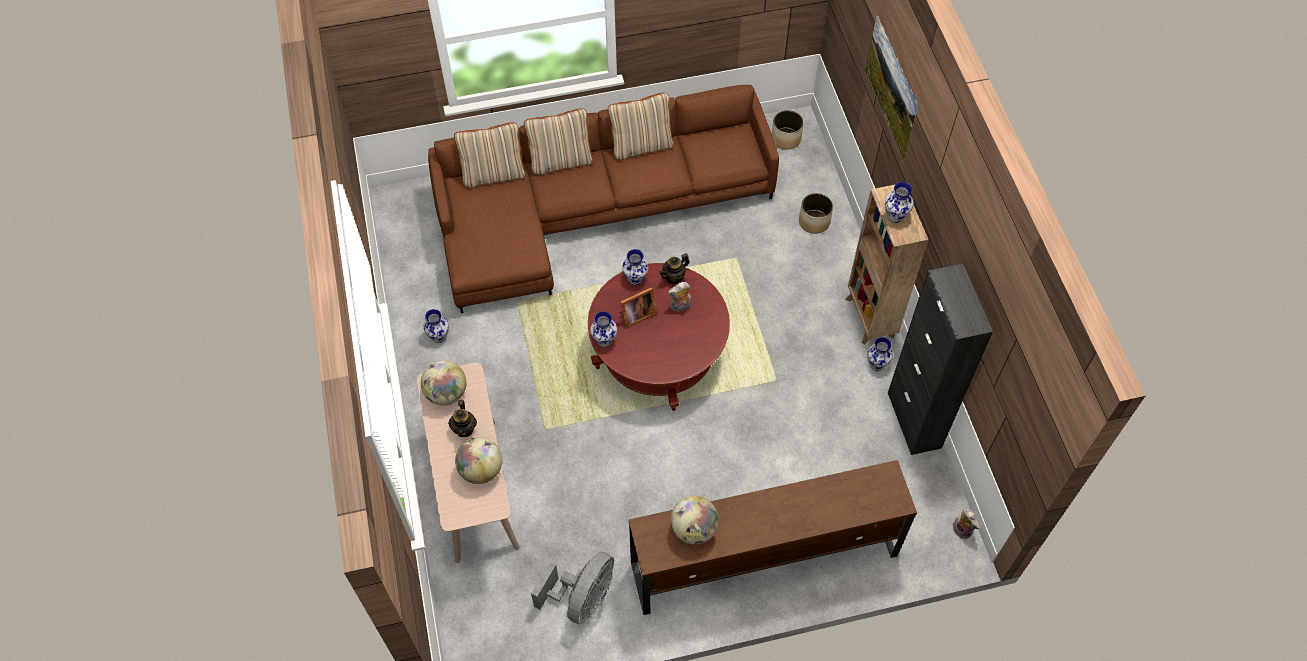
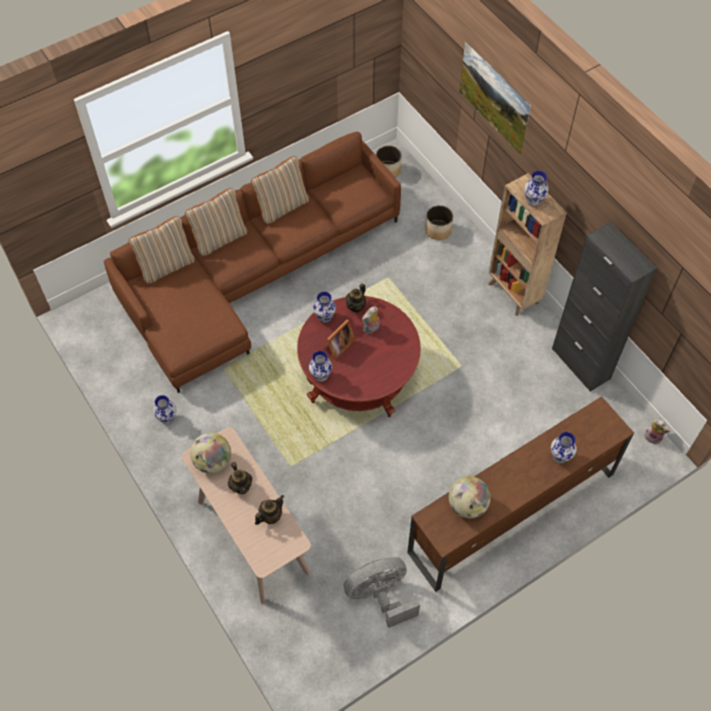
camera: 20 degrees left, 0 degrees up
(481, 470) = (270, 516): globe -> teapot
(582, 598) = (380, 596): grey fan -> grey fan turned 120 degrees counterclockwise
(877, 364) = (534, 328): vase -> vase (560, 456)

